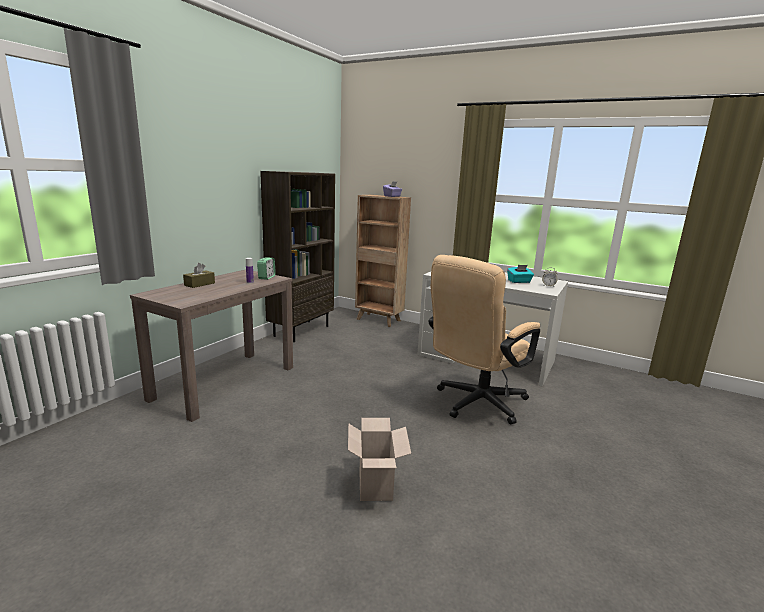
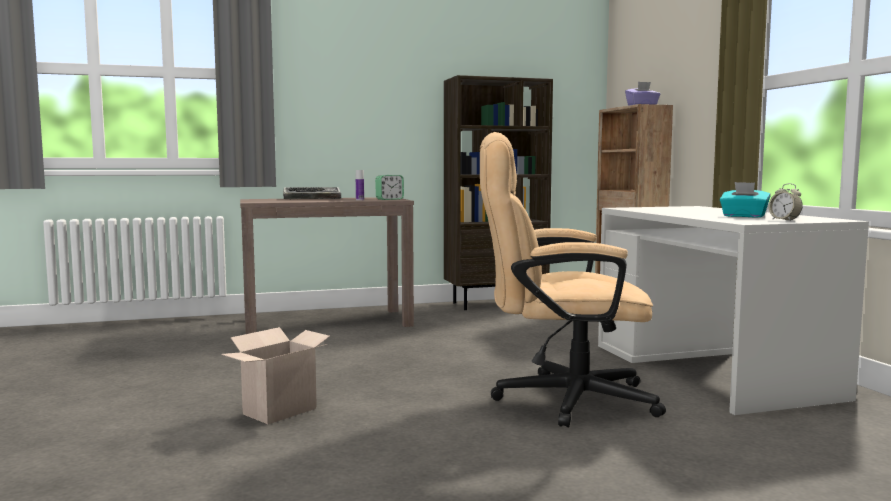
camera: 45 degrees right, 10 degrees down
(199, 284) = (312, 198): brown tissue box -> keyboard

